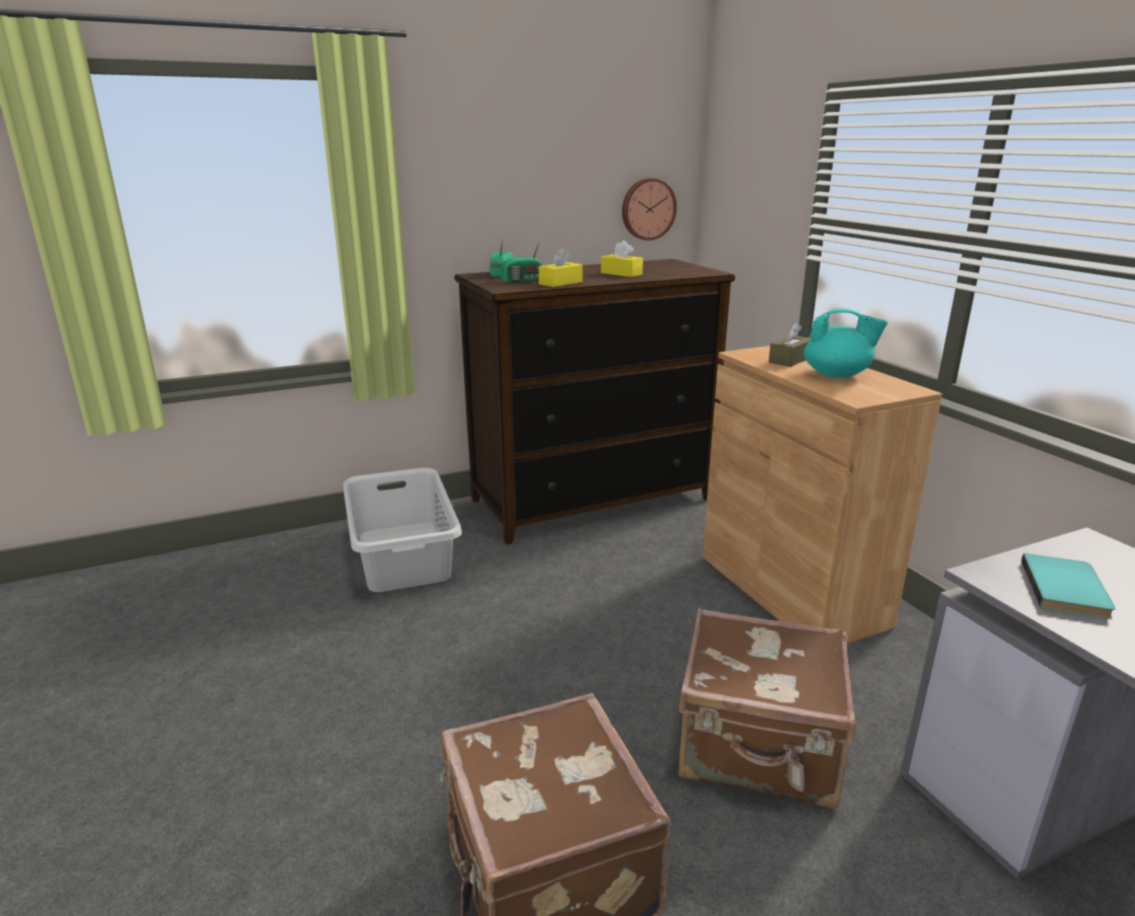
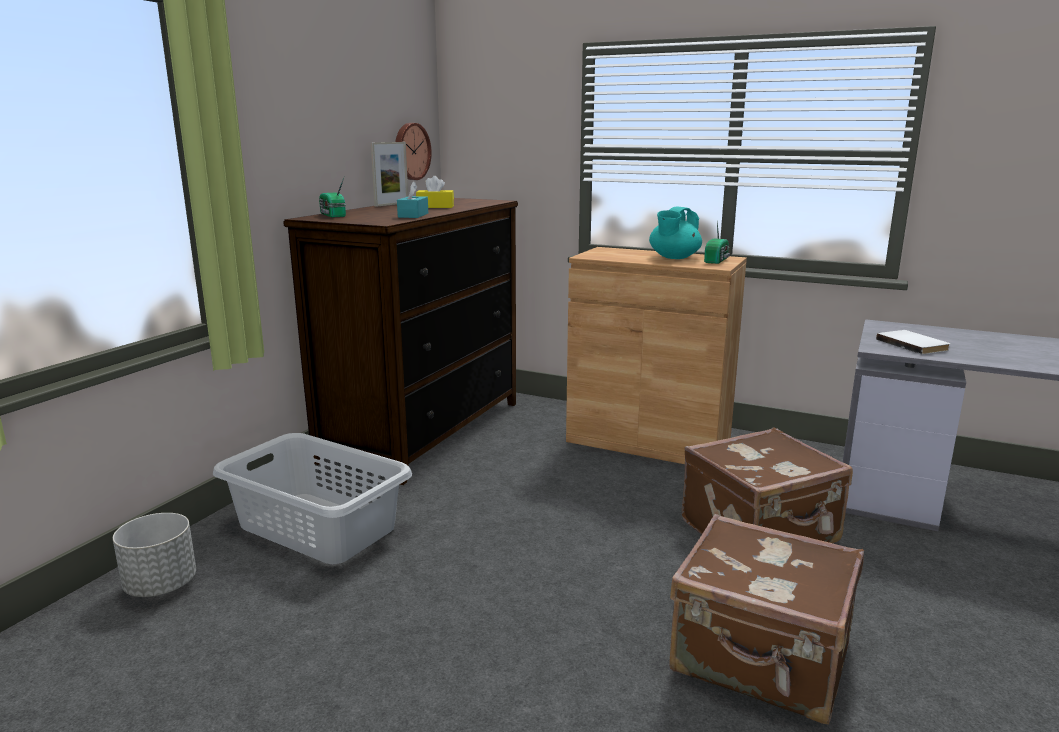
camera: 40 degrees left, 5 degrees down
(269, 558) = (161, 585): none -> grey planter
(524, 280) = (374, 217): radio -> radio (717, 260)
(560, 283) = (413, 215): yellow tissue box -> turquoise tissue box
(596, 266) = (391, 204): none -> picture frame
(789, 360) = (625, 255): brown tissue box -> none
(837, 375) = (674, 257): turquoise teapot -> turquoise teapot turned 150 degrees clockwise
(1068, 589) = (914, 344): turquoise book -> white book

